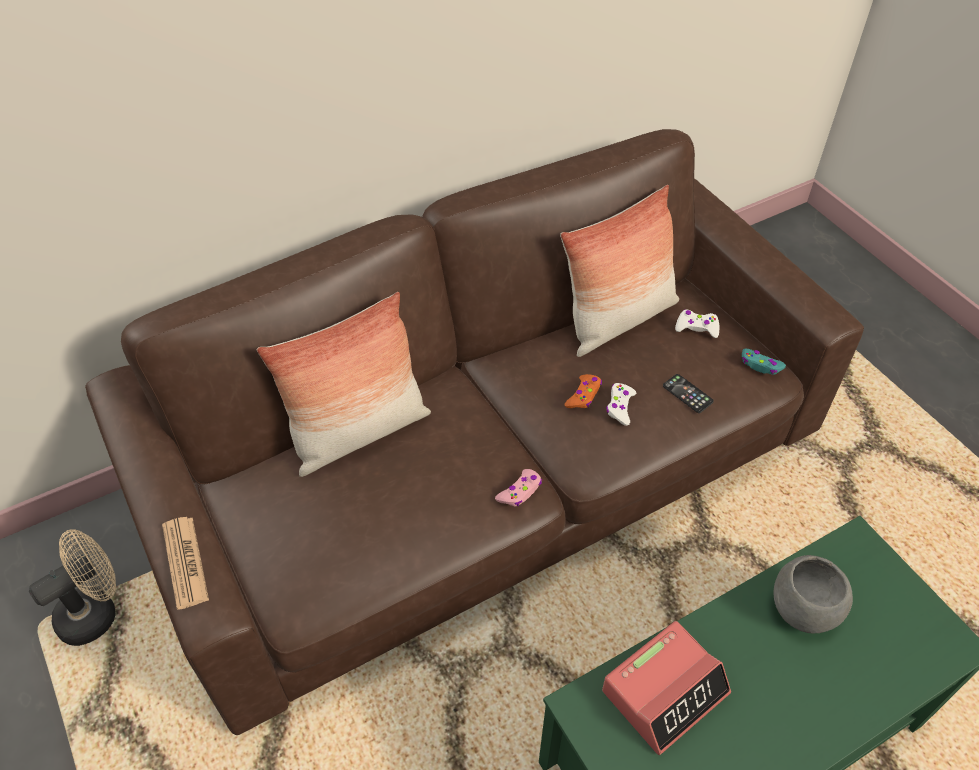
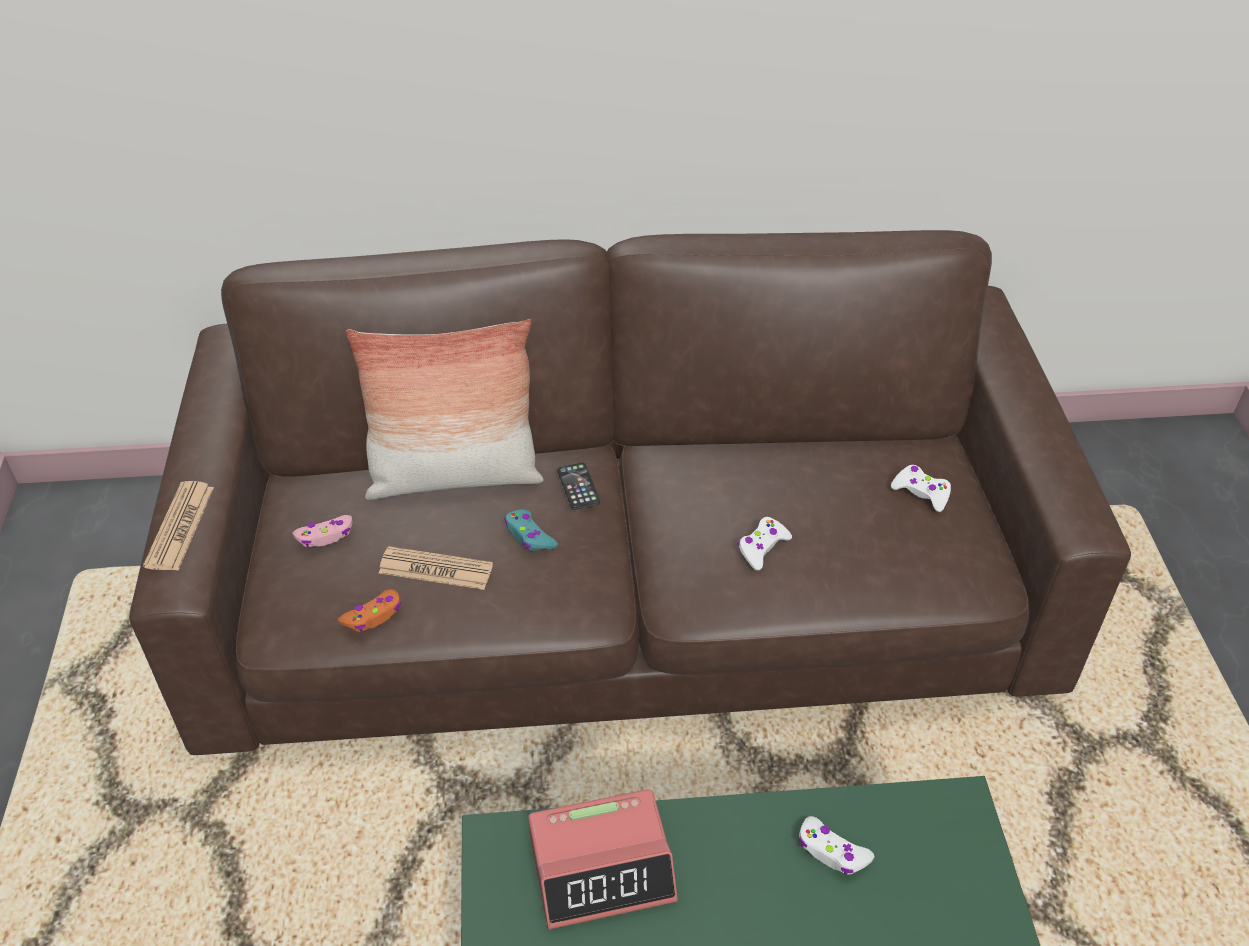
camera: 25 degrees right, 5 degrees down
(96, 611) = (136, 582): beige fan -> none
(396, 513) = (436, 569): none -> newspaper
(520, 492) = (586, 597): pink game controller -> pink game controller (325, 536)
(583, 395) = (727, 521): orange game controller -> orange game controller (373, 616)
(618, 319) = (830, 454): pillow -> none
(687, 394) = (857, 561): phone -> phone (578, 486)
(760, 365) = (977, 562): turquoise game controller -> turquoise game controller (529, 536)
(802, 610) = (832, 852): grey bowl -> white game controller

